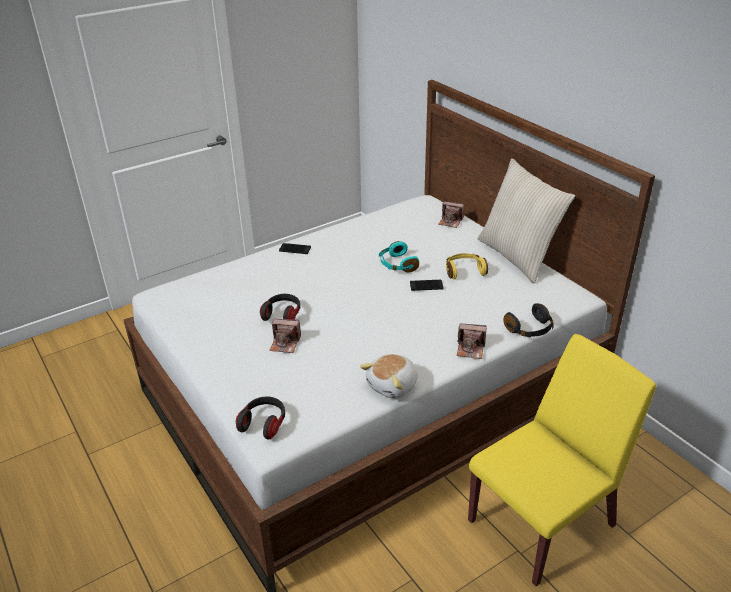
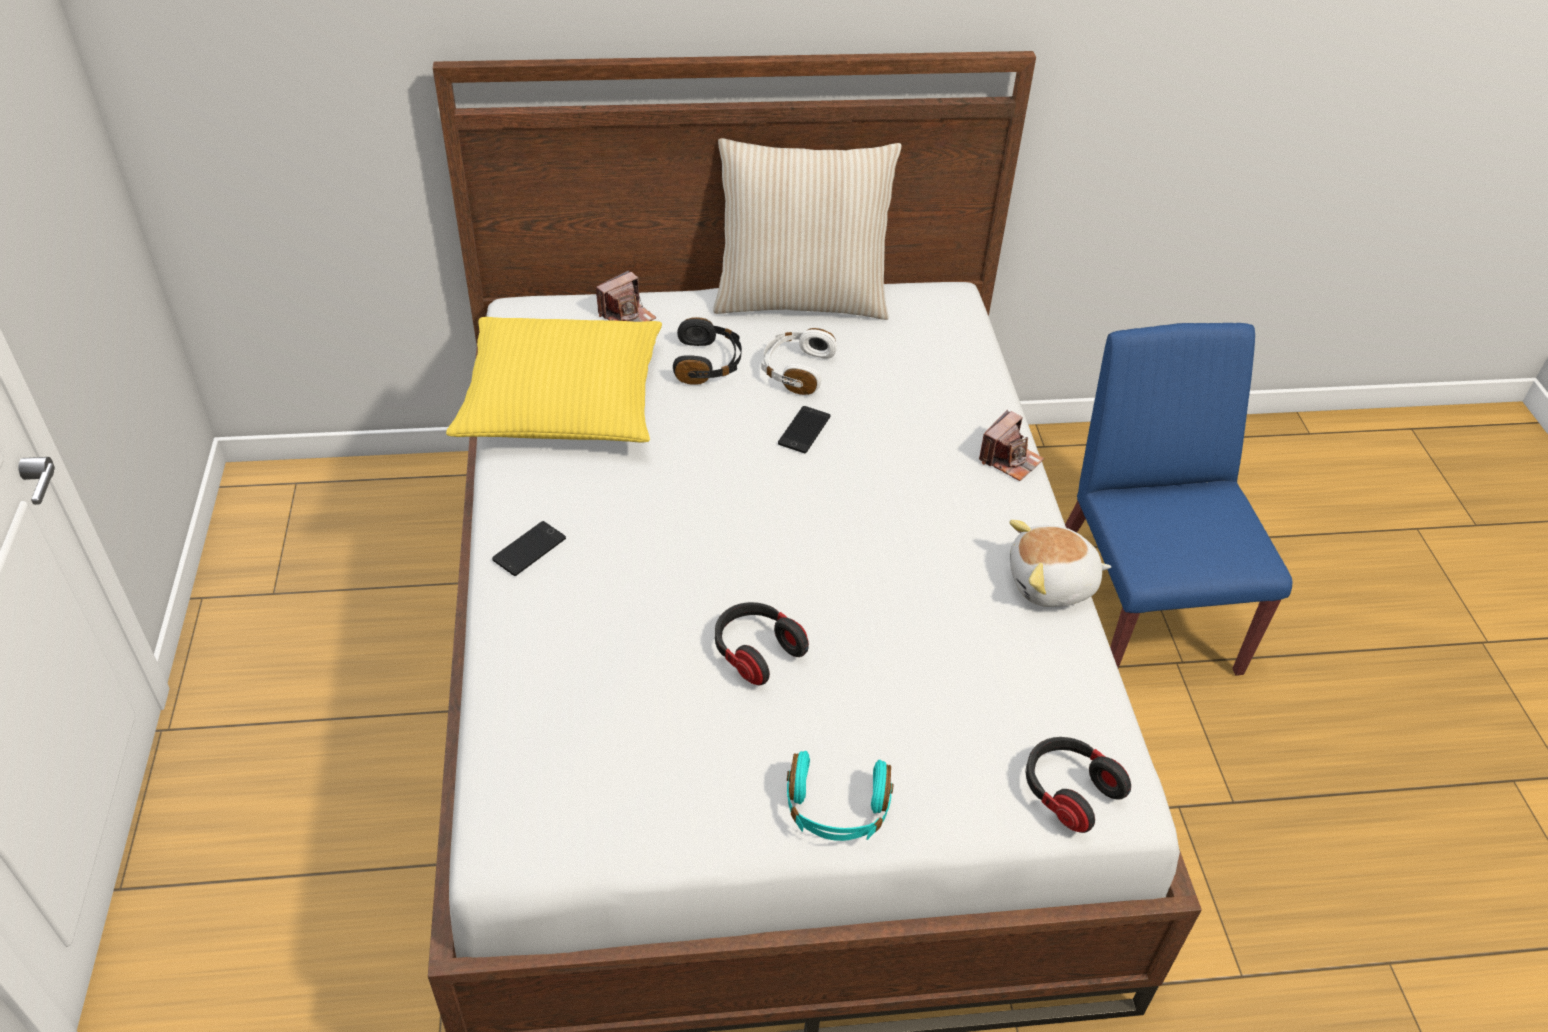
camera: 65 degrees left, 10 degrees up
(285, 343) = (851, 680): camera -> none
(382, 226) = (561, 400): none -> yellow pillow
(393, 386) = (1052, 584): plush toy -> plush toy turned 105 degrees clockwise
(397, 264) = (709, 436): turquoise headphones -> turquoise headphones (836, 809)
(464, 271) = (796, 370): yellow headphones -> white headphones
(530, 329) = (1001, 379): black headphones -> black headphones (708, 363)
(542, 522) = (1141, 611): yellow chair -> blue chair

